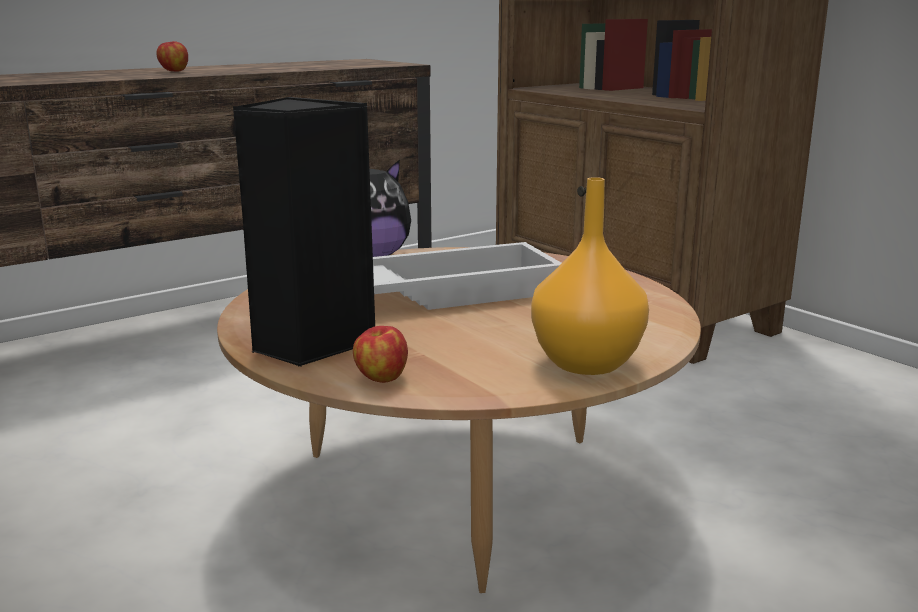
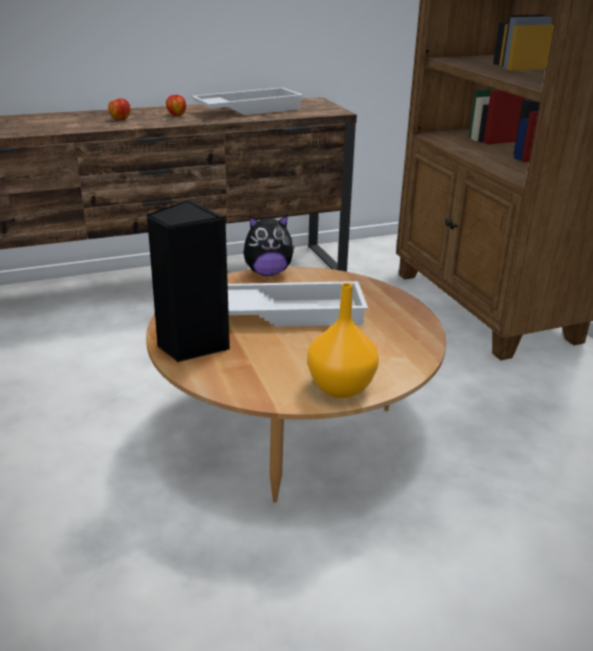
camera: 15 degrees right, 10 degrees up
(275, 66) = (248, 109): none -> white tray
(381, 378) = (217, 379): apple -> apple (120, 119)

